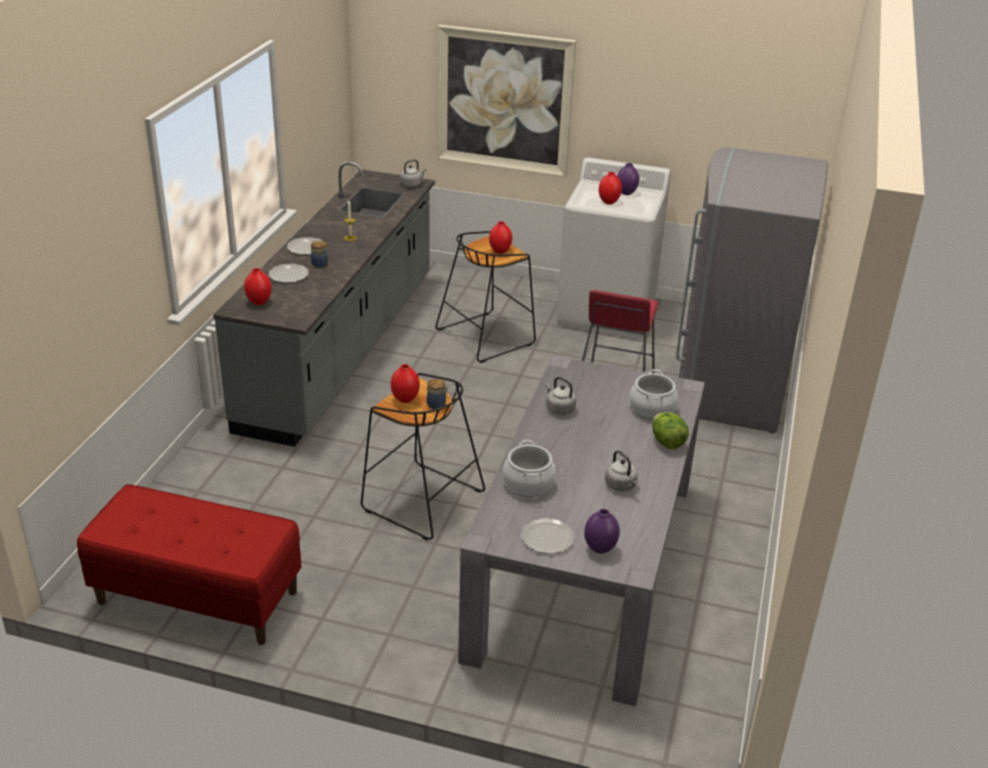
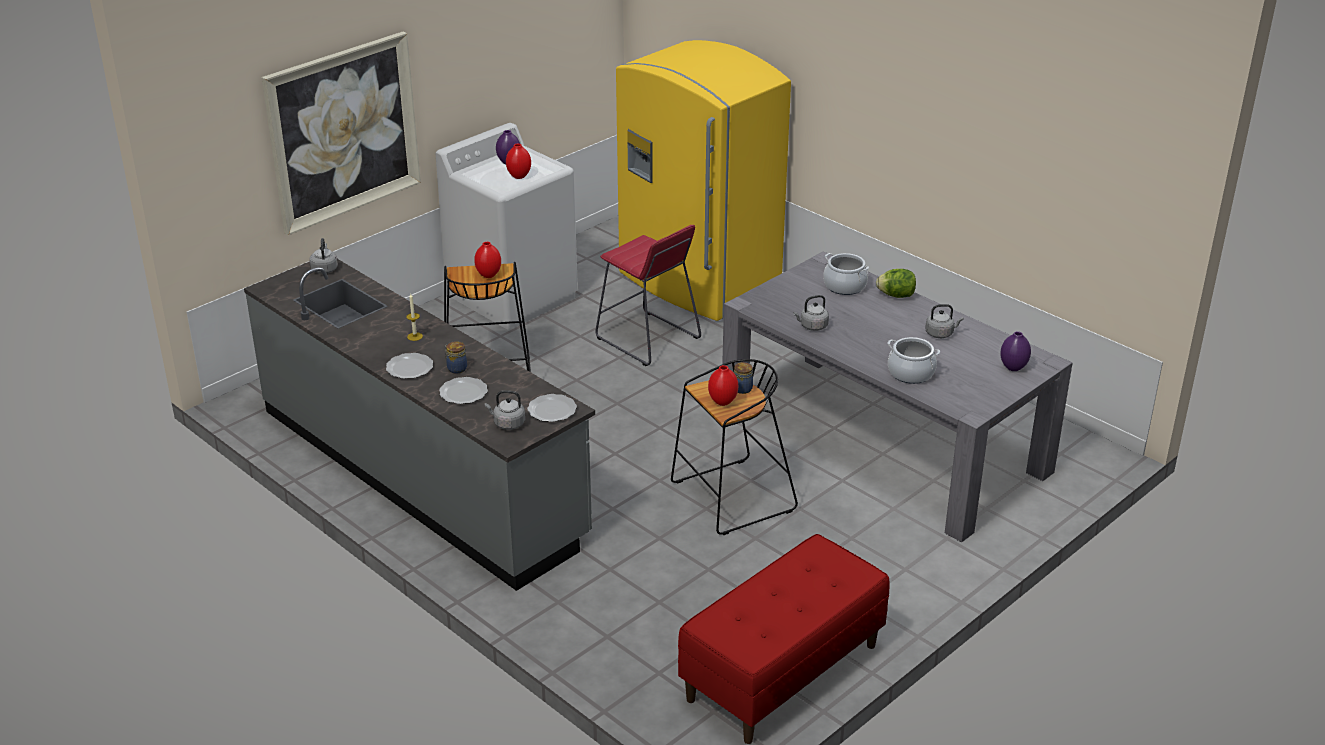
camera: 60 degrees left, 0 degrees up
(258, 302) = (507, 424): red vase -> grey kettle
(548, 538) = (987, 385): plate -> plate (552, 409)
(730, 388) = (697, 283): grey fridge -> yellow fridge

